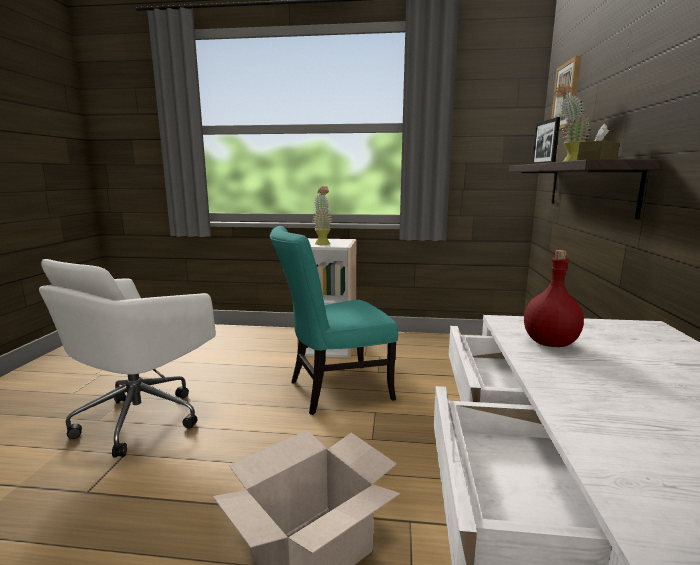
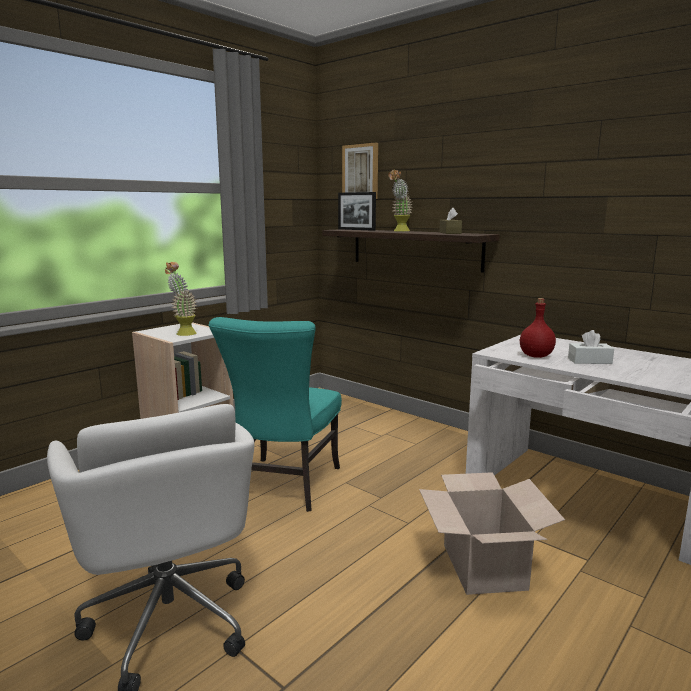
camera: 55 degrees left, 0 degrees up
(614, 379) = (589, 361): none -> white tissue box

